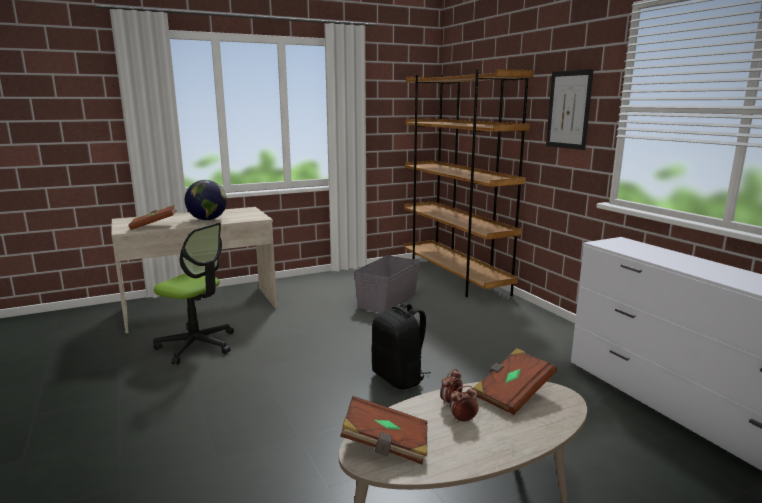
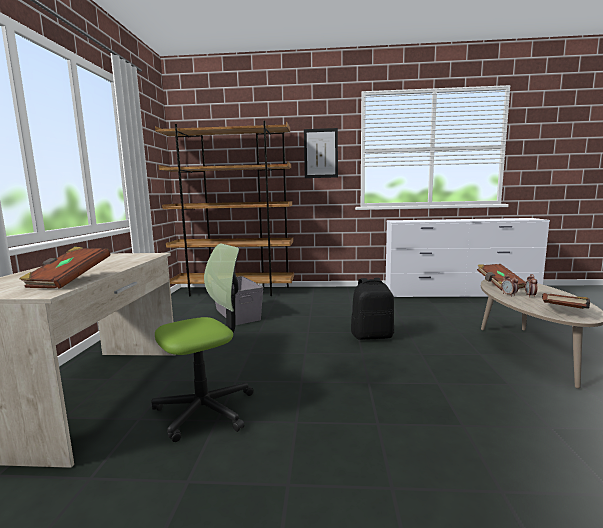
camera: 60 degrees left, 5 degrees down
(208, 219) = (103, 265): globe -> none

